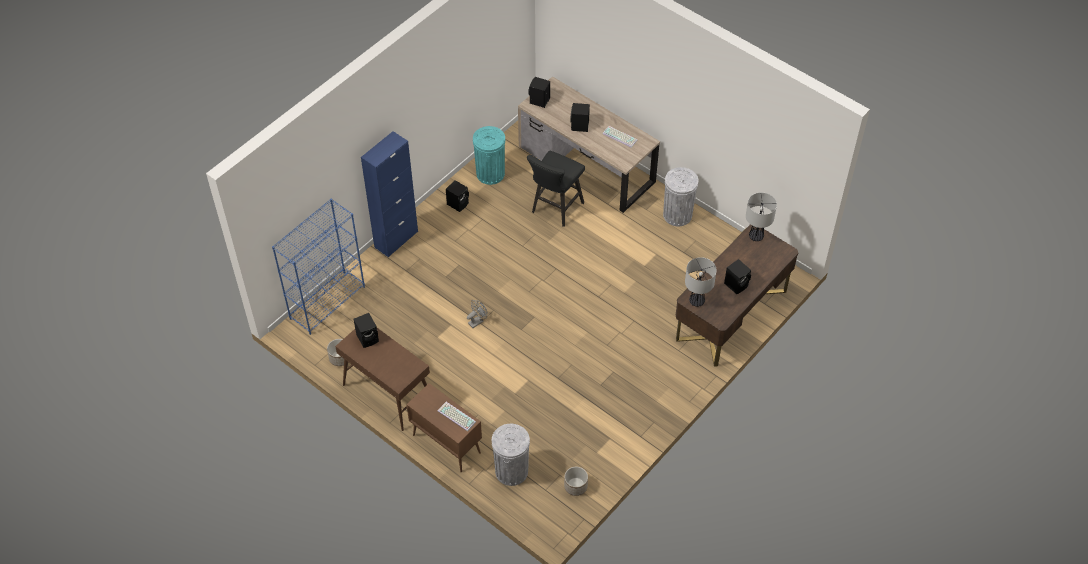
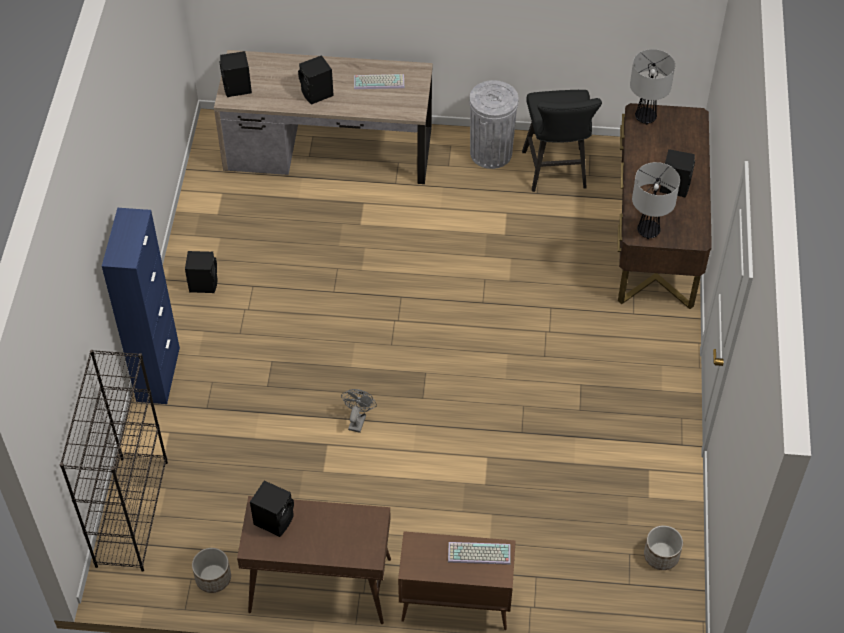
camera: 35 degrees left, 0 degrees up
(327, 302) = (131, 512): blue bookcase -> black bookcase
(490, 173) = (214, 223): turquoise trash can -> none
(511, 471) = (567, 587): grey trash can -> none
(555, 209) = (336, 224): black stool -> black stool (556, 173)

